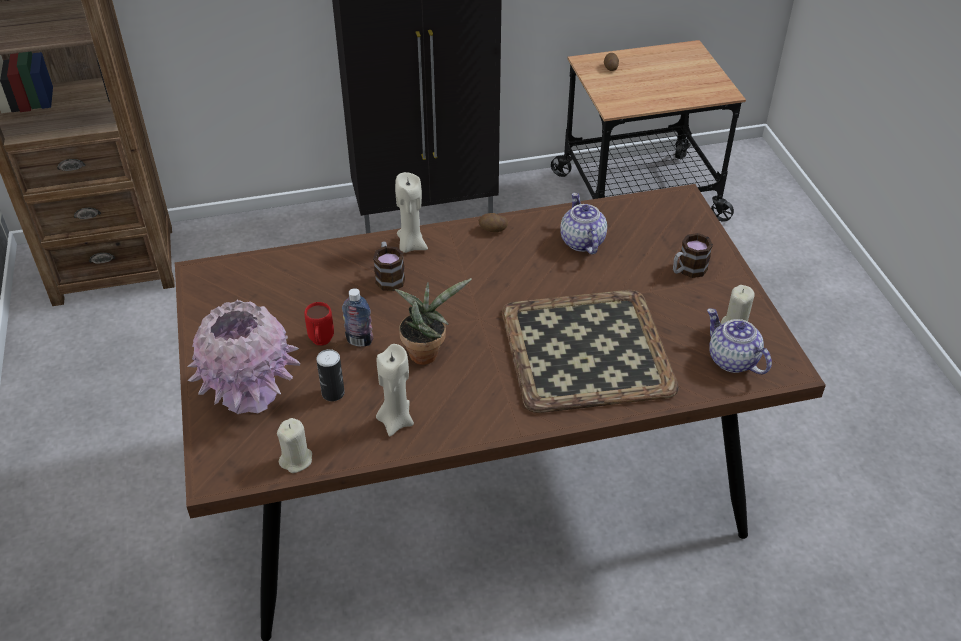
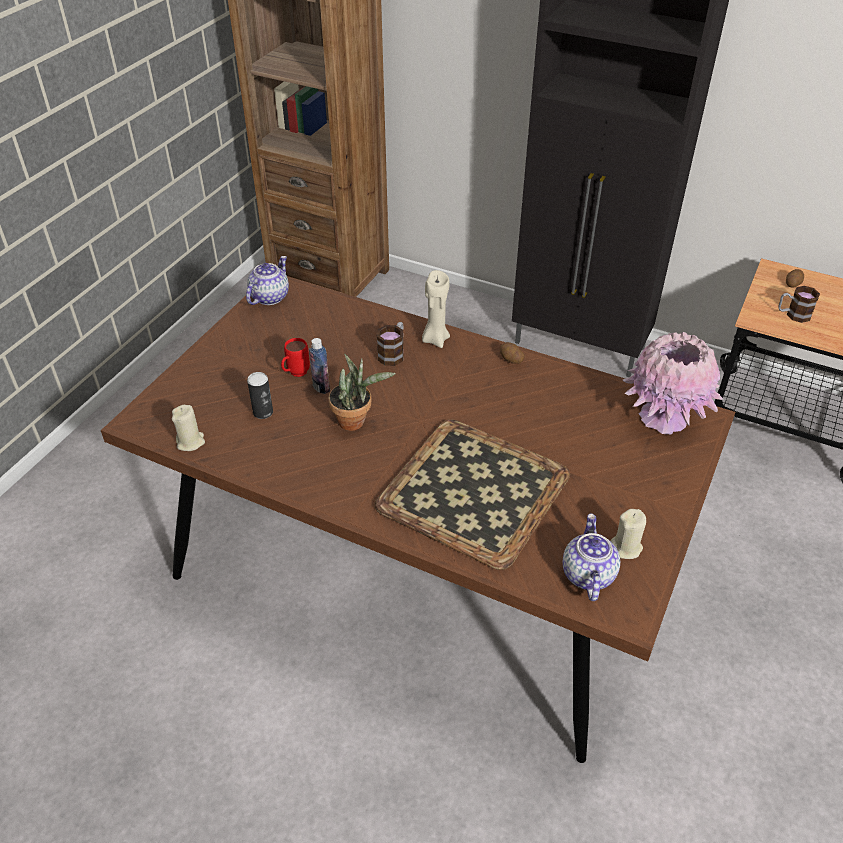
camera: 40 degrees right, 0 degrees up
(251, 394) = (215, 382): pink vase -> pink vase (664, 417)
(396, 421) = (279, 456): beige candle -> none
(581, 241) = (571, 406): teapot -> teapot (269, 296)
(687, 270) = (637, 479): mug -> mug (793, 314)

